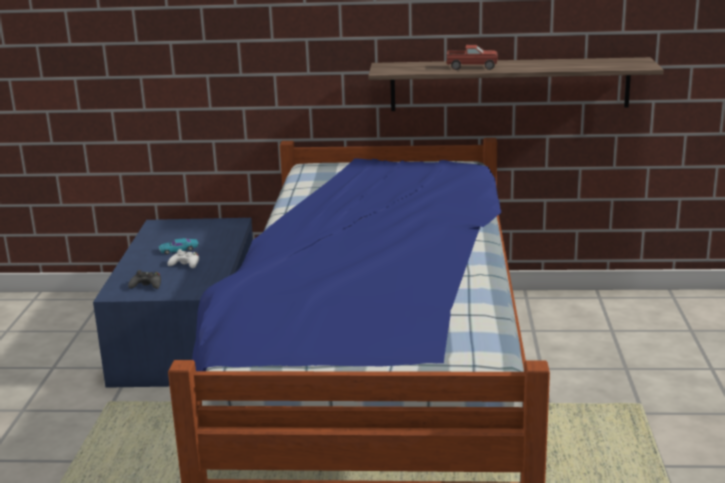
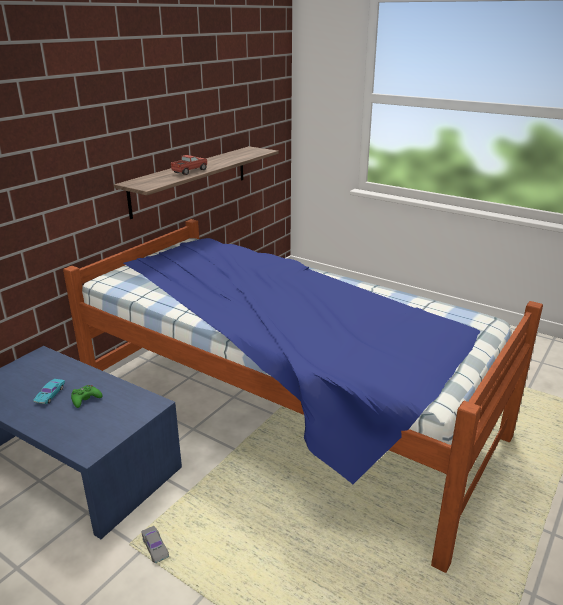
camera: 60 degrees left, 5 degrees up
(114, 415) = (155, 547): none -> grey toy car
(146, 285) = (98, 429): black game controller -> none
(185, 264) = (85, 399): white game controller -> green game controller

